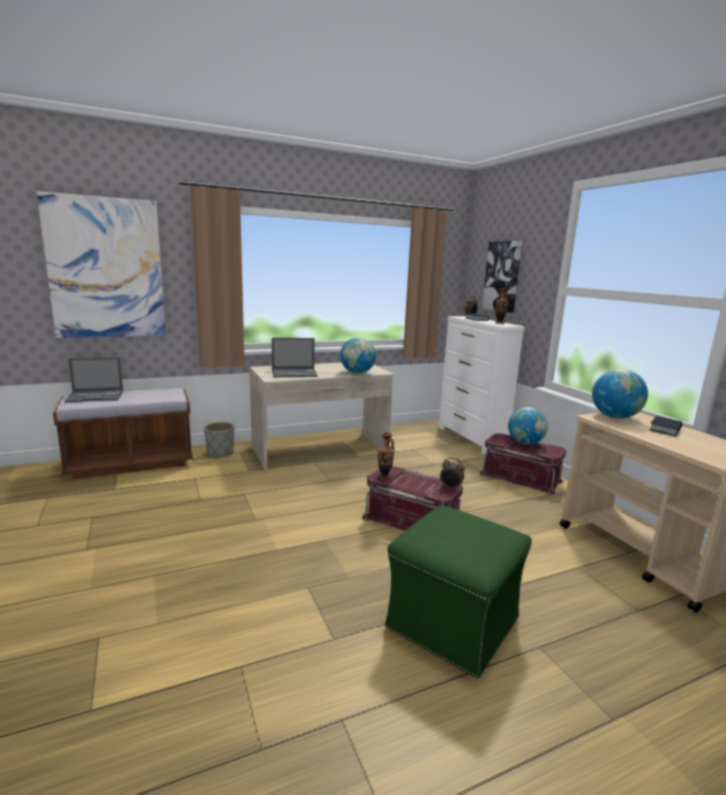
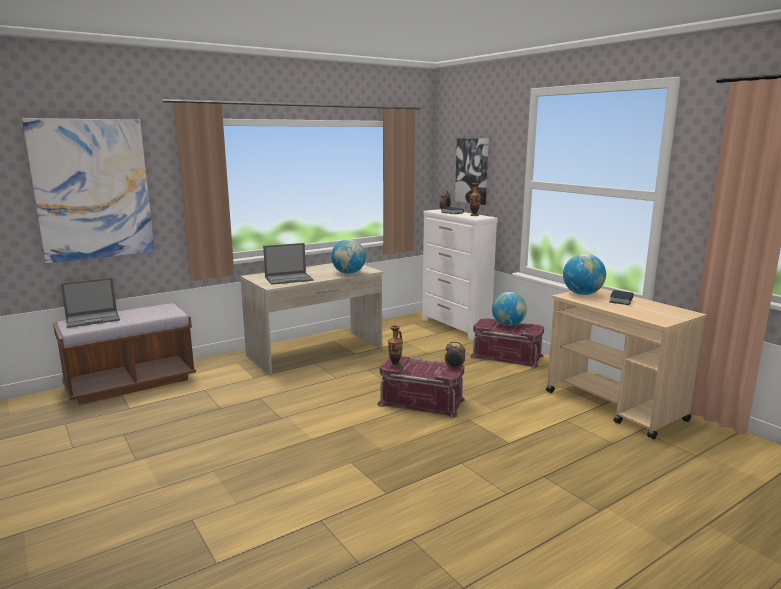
camera: 10 degrees left, 0 degrees up
(220, 453) = (217, 365): grey planter -> none
(452, 623) = (475, 470): green ottoman -> none

